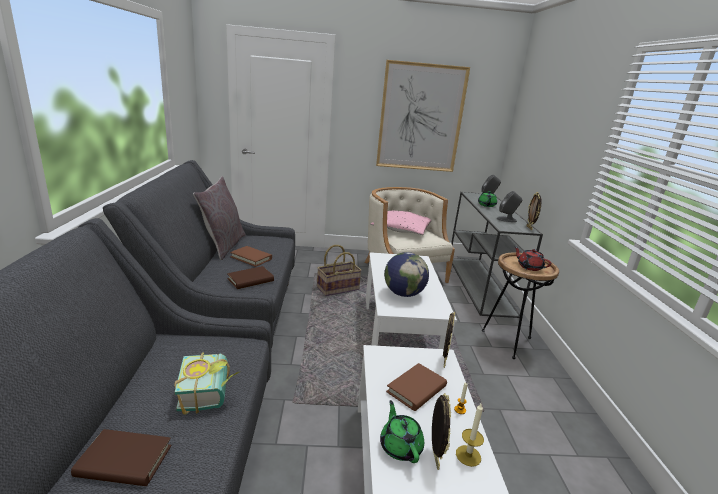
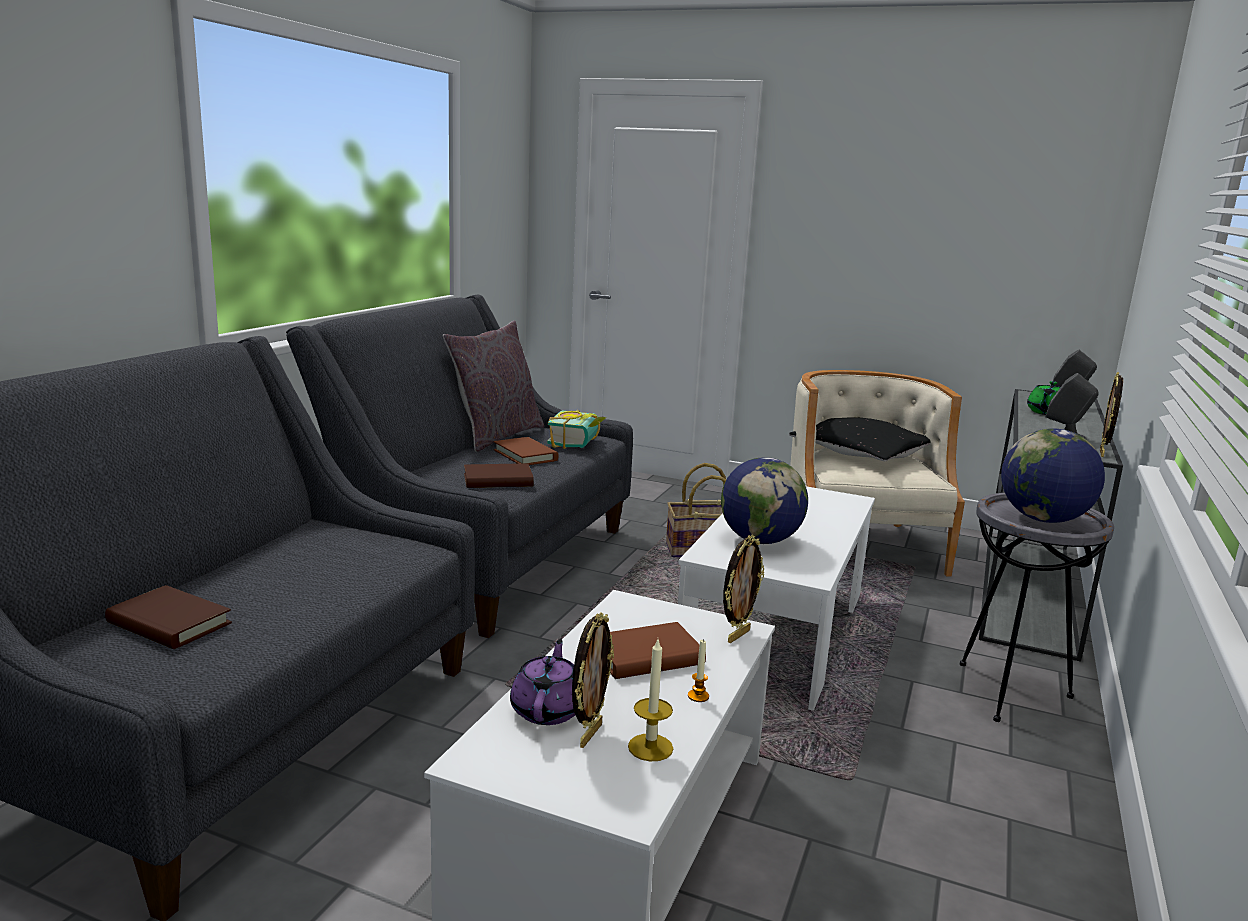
camera: 25 degrees right, 5 degrees down
(211, 392) = (324, 586): book -> book (579, 443)
(400, 446) = (548, 709): green teapot -> purple teapot
(402, 229) = (862, 453): pink pillow -> black pillow
(421, 118) = (929, 232): picture -> none
(508, 342) = (1009, 693): brown side table -> grey side table
(529, 267) = (1043, 519): red teapot -> globe

